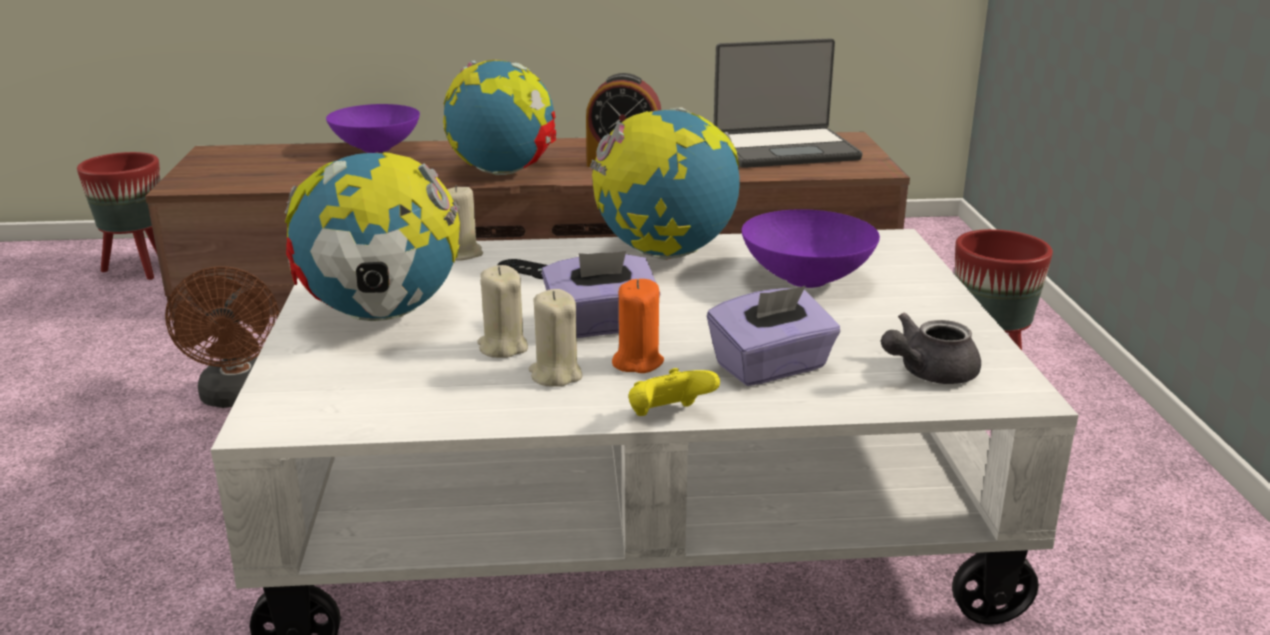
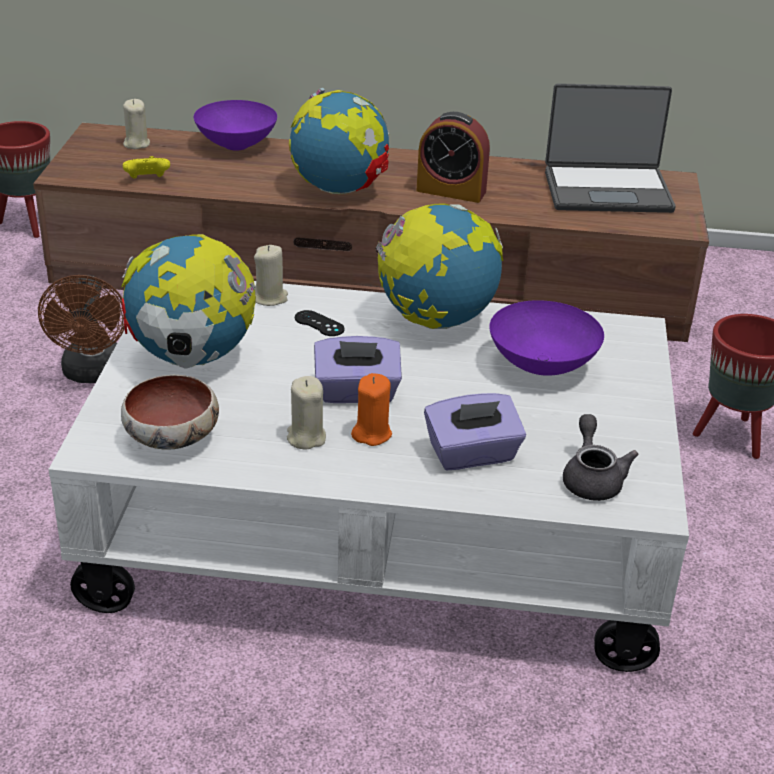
camera: 10 degrees right, 10 degrees up
(379, 396) = (172, 438): none -> bowl
(502, 347) = (274, 404): beige candle -> beige candle (136, 144)
(668, 417) = (375, 490): yellow game controller -> yellow game controller (147, 180)
(928, 373) = (592, 478): grey teapot -> grey teapot turned 105 degrees clockwise

